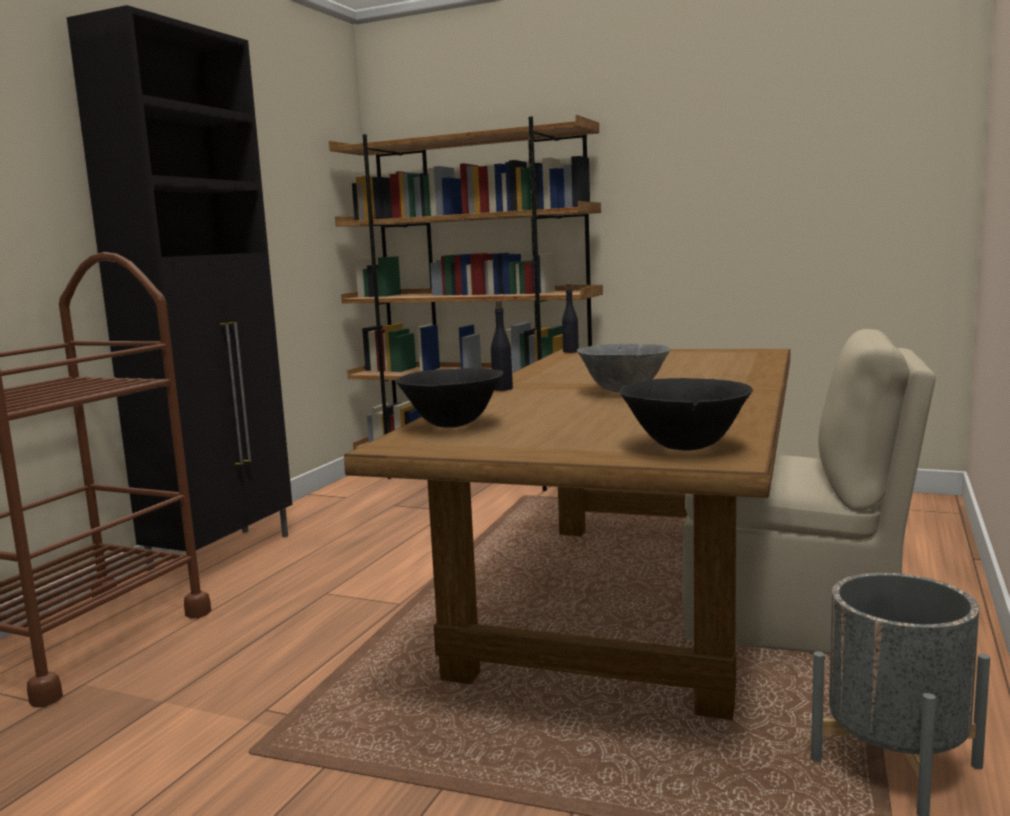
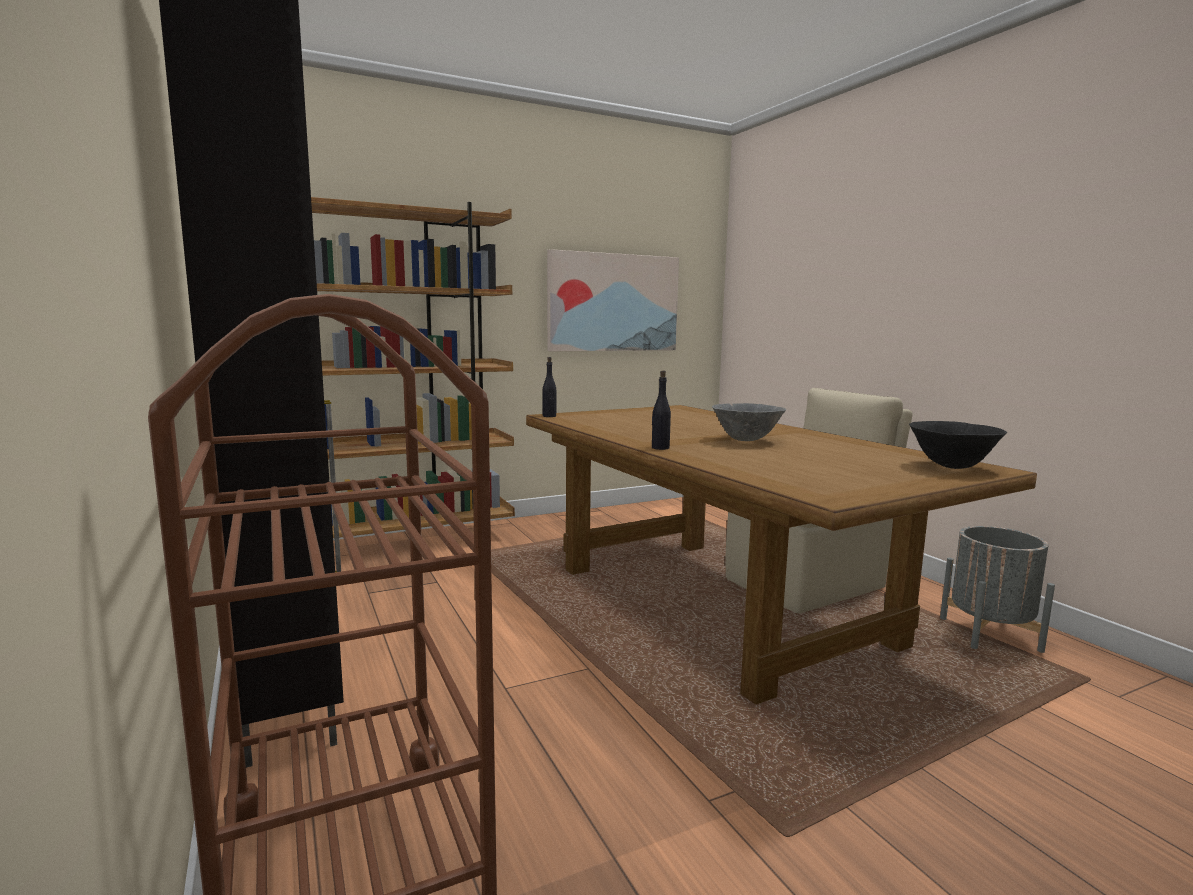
camera: 50 degrees left, 0 degrees up
(452, 426) = (782, 478): black bowl -> none
(771, 207) = (613, 302): none -> picture

